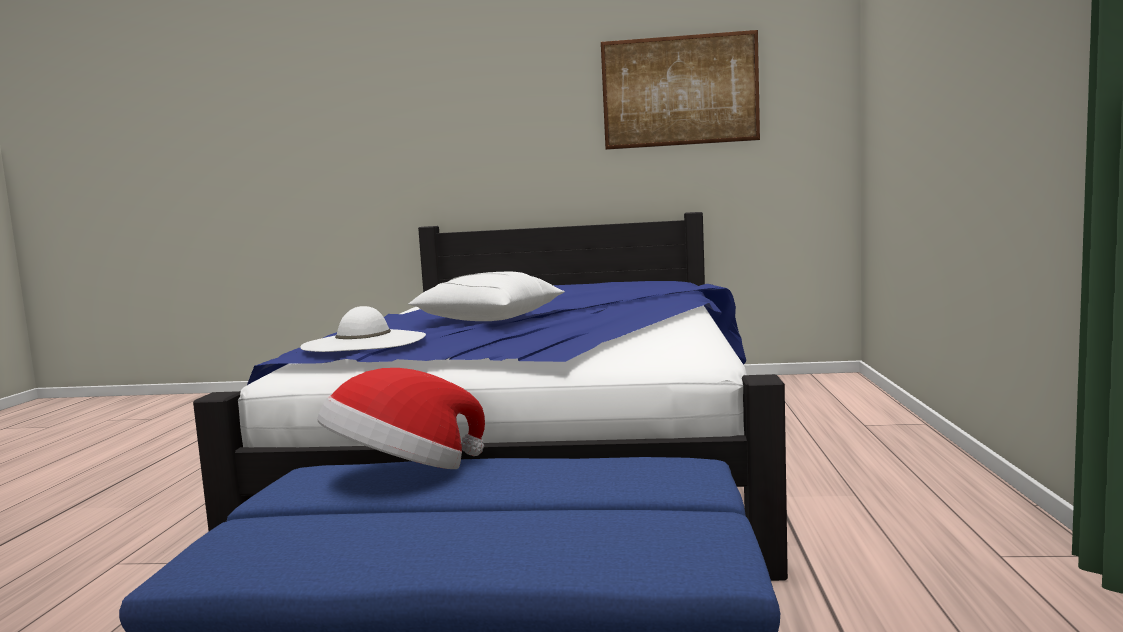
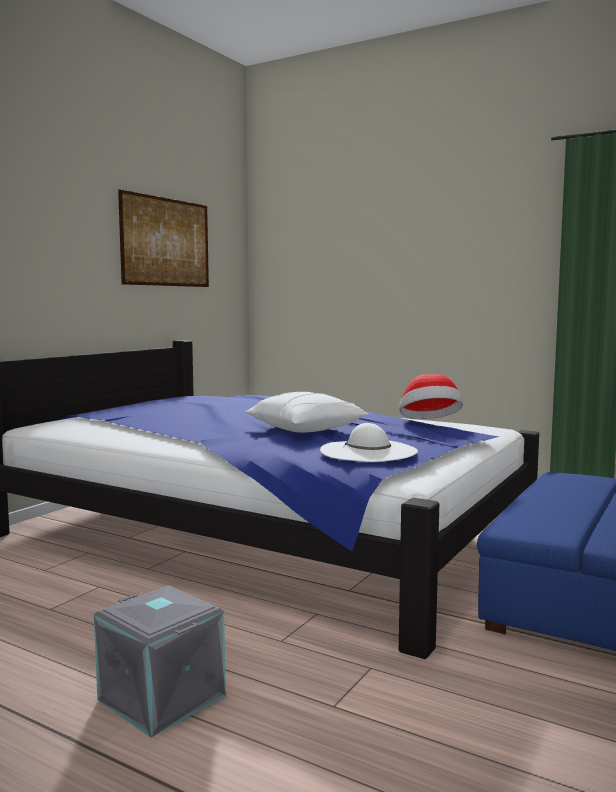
camera: 65 degrees left, 0 degrees up
(143, 506) = (164, 697): none -> grey storage box
(403, 473) = (547, 508): hat -> hat (429, 423)

